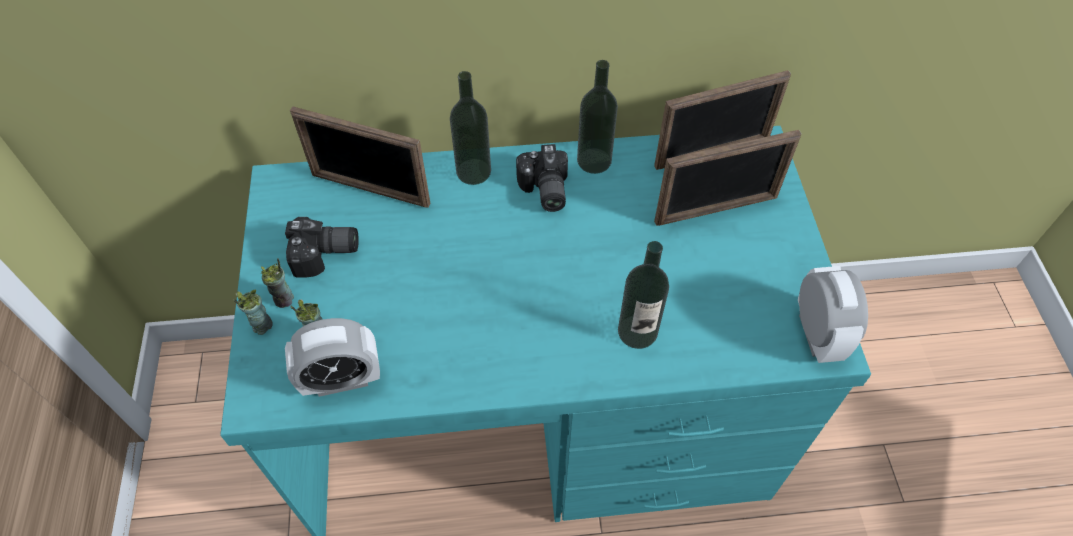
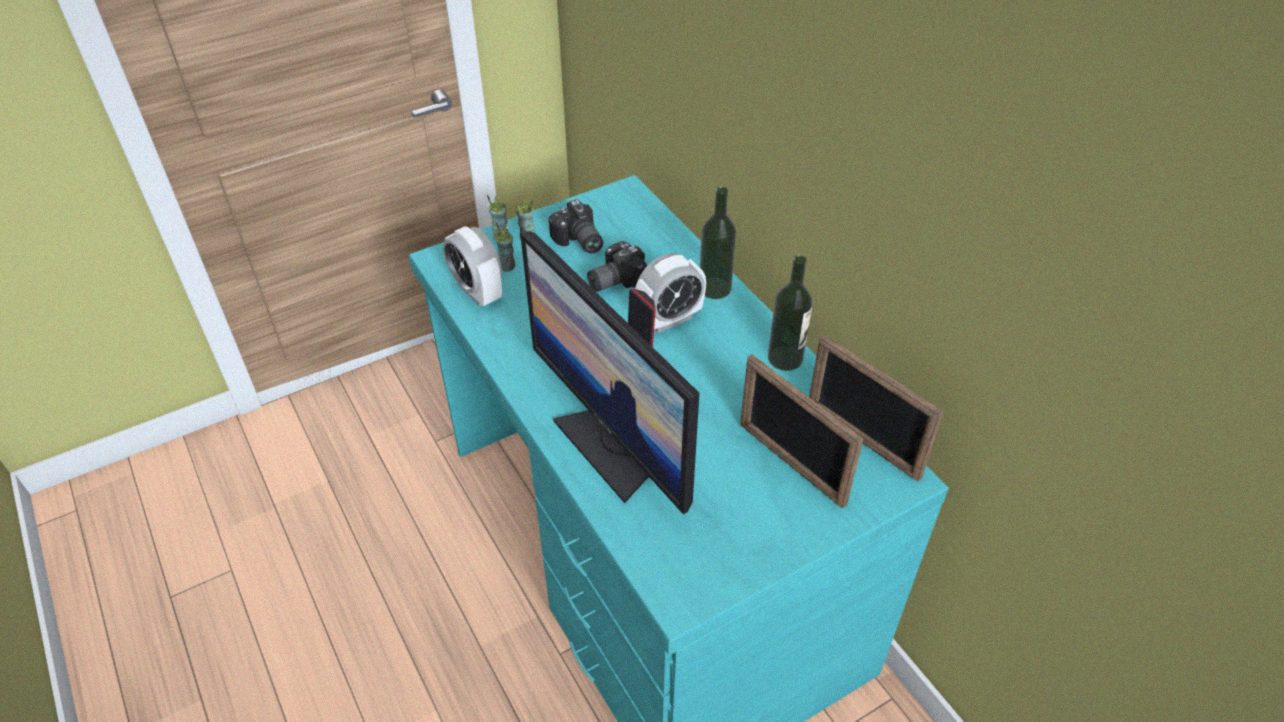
camera: 65 degrees right, 10 degrees down
(370, 189) = (654, 239): picture frame -> none
(543, 190) = (725, 337): camera -> camera (614, 279)
(637, 331) = (614, 445): bottle -> monitor
(816, 334) = (689, 582): alarm clock -> alarm clock (669, 319)

